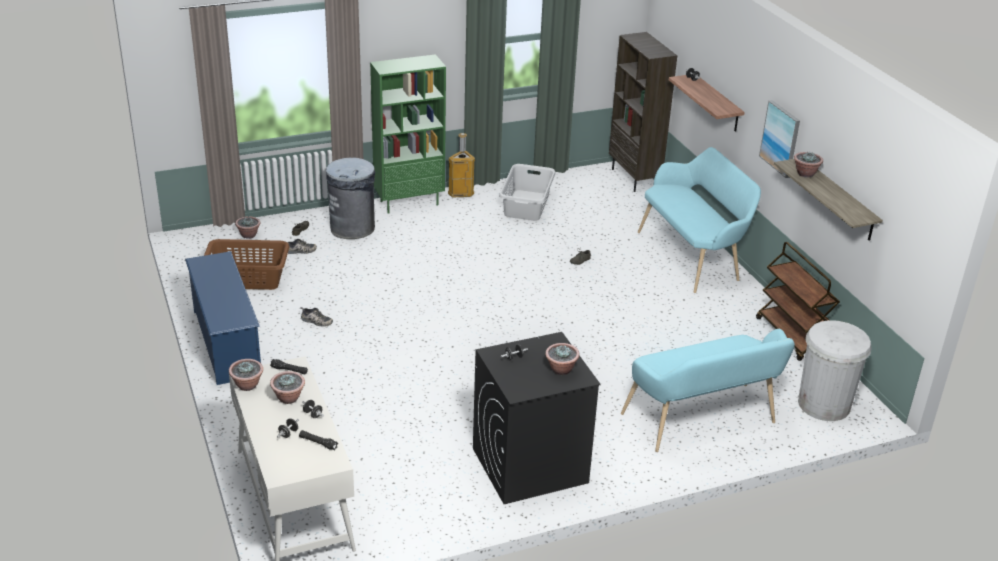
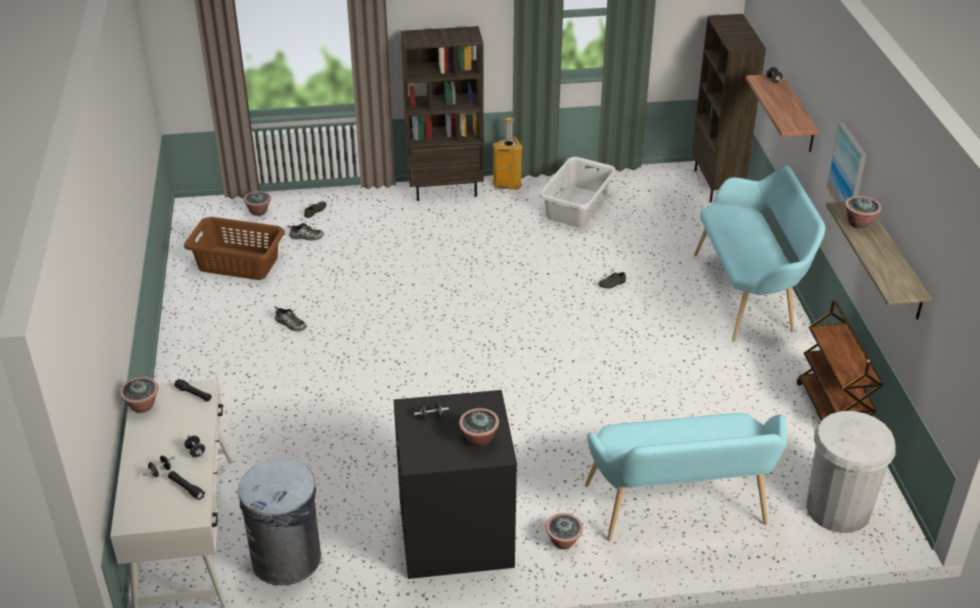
camera: 15 degrees right, 5 degrees up
(226, 343) = (187, 338): blue shoe rack -> none
(289, 398) = (179, 428): potted plant -> potted plant (563, 542)
(353, 228) = (372, 215): grey trash can -> grey trash can (287, 558)
(409, 203) = (446, 190): green bookcase -> brown bookcase

